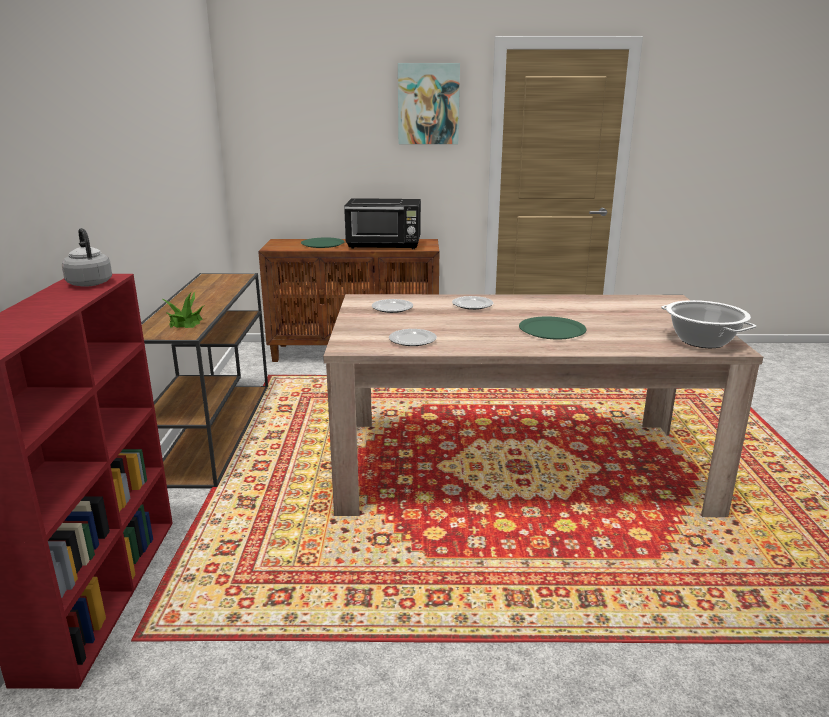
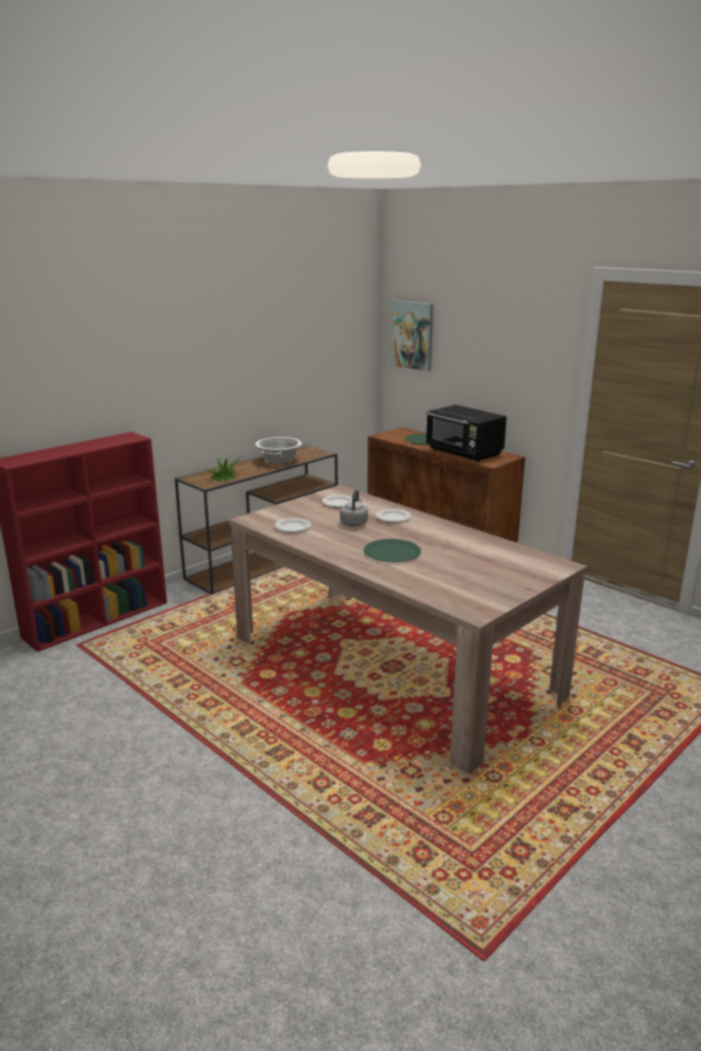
camera: 45 degrees right, 0 degrees up
(89, 283) = (121, 439): grey kettle -> grey kettle (354, 523)
(428, 104) = (530, 327): picture -> picture (412, 335)
(702, 341) = (471, 600): cooking pot -> cooking pot (279, 461)

